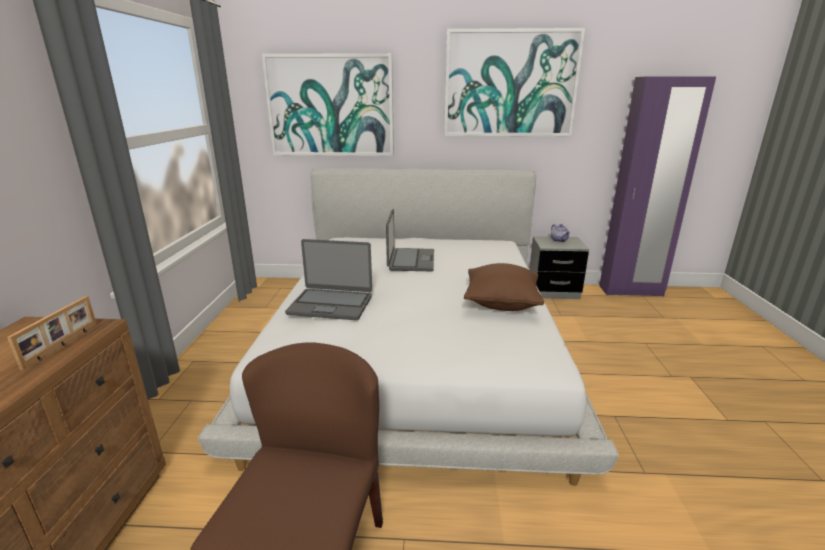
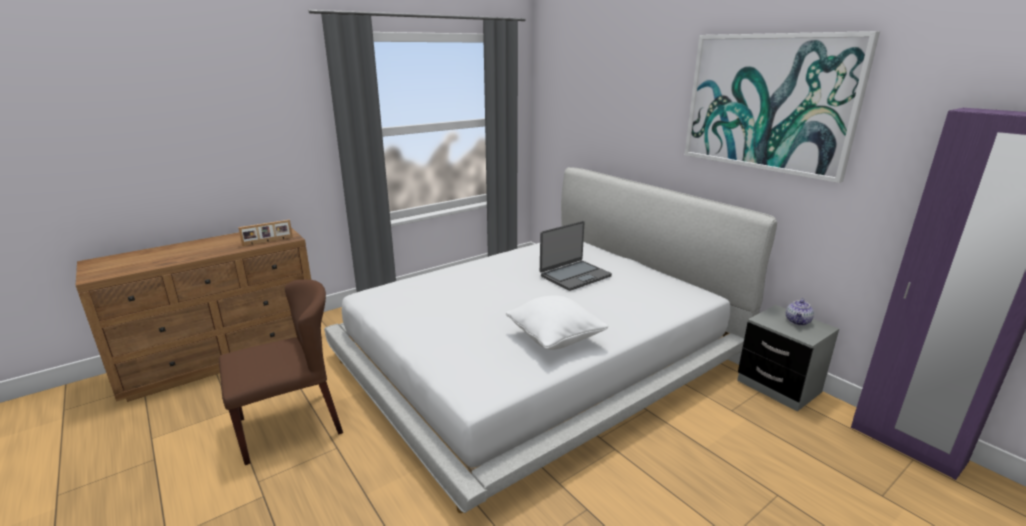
camera: 50 degrees right, 0 degrees up
(330, 106) = (596, 110): picture -> none
(331, 304) = (448, 281): laptop -> none
(501, 304) = (555, 339): brown pillow -> white pillow

